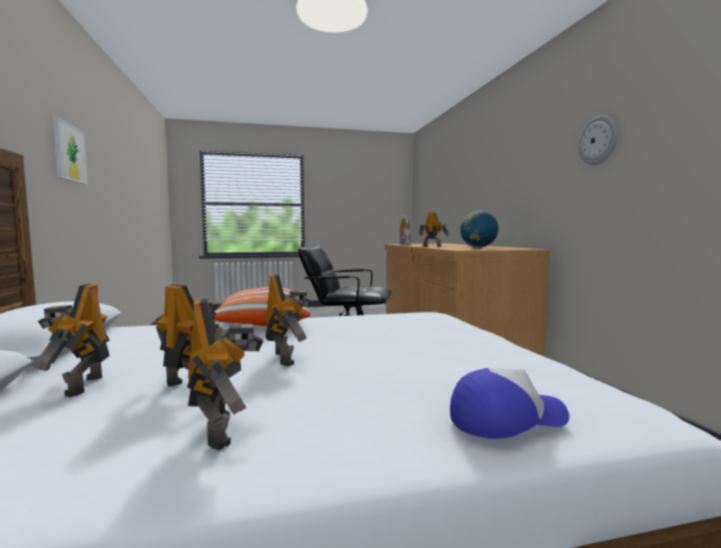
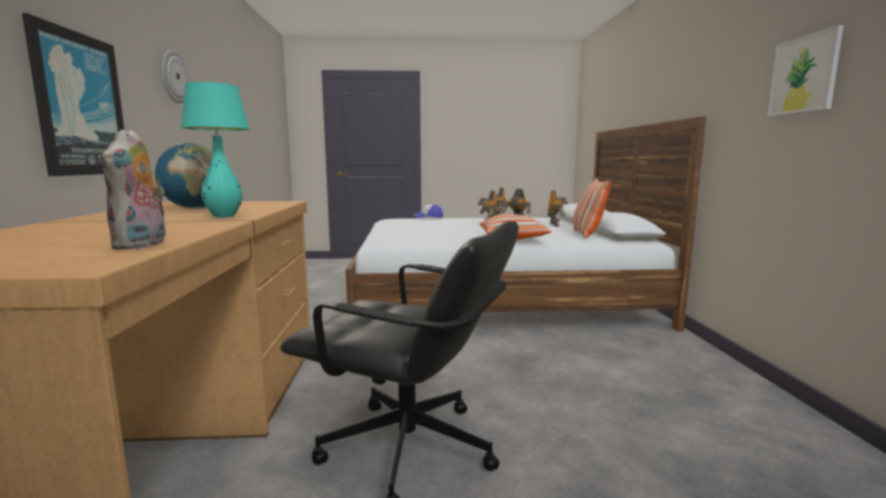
camera: 170 degrees left, 5 degrees up
(113, 341) = (587, 234): none -> pillow
(432, 246) = (224, 216): toy robot -> turquoise table lamp
(517, 193) = (79, 104): none -> picture

